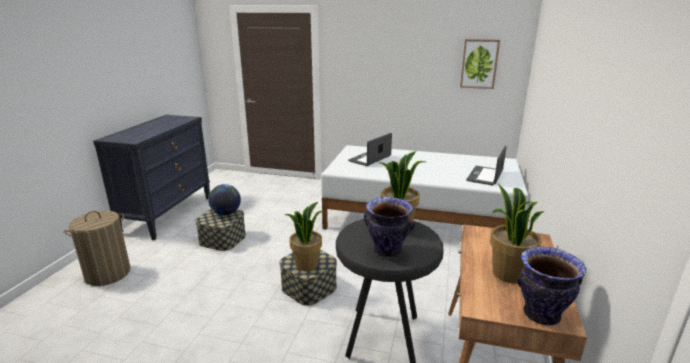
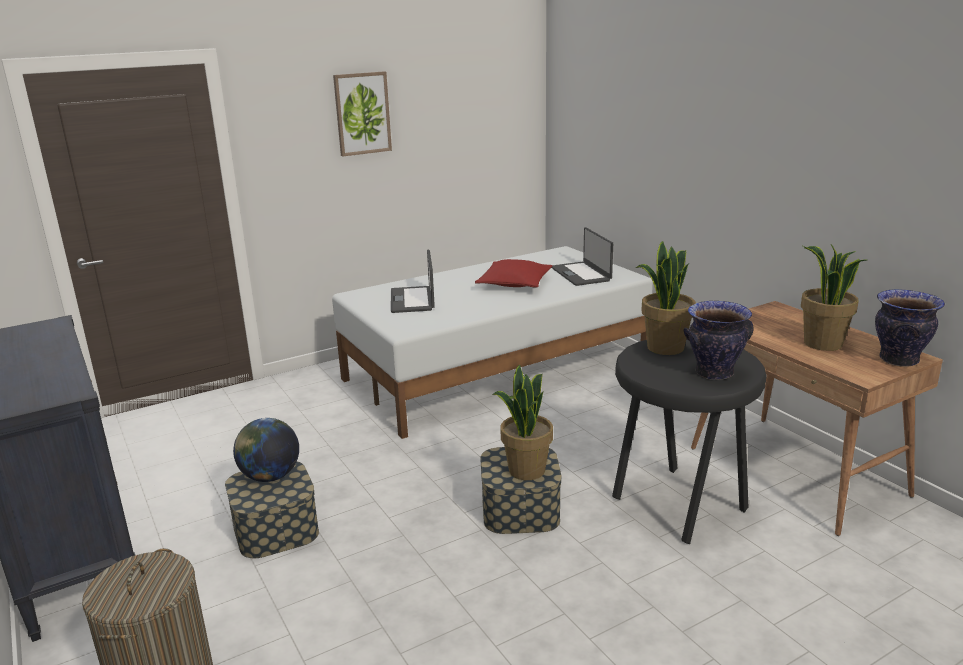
camera: 45 degrees left, 0 degrees up
(435, 168) = (514, 283): none -> red pillow
(479, 64) = (487, 121): picture -> picture (362, 113)

